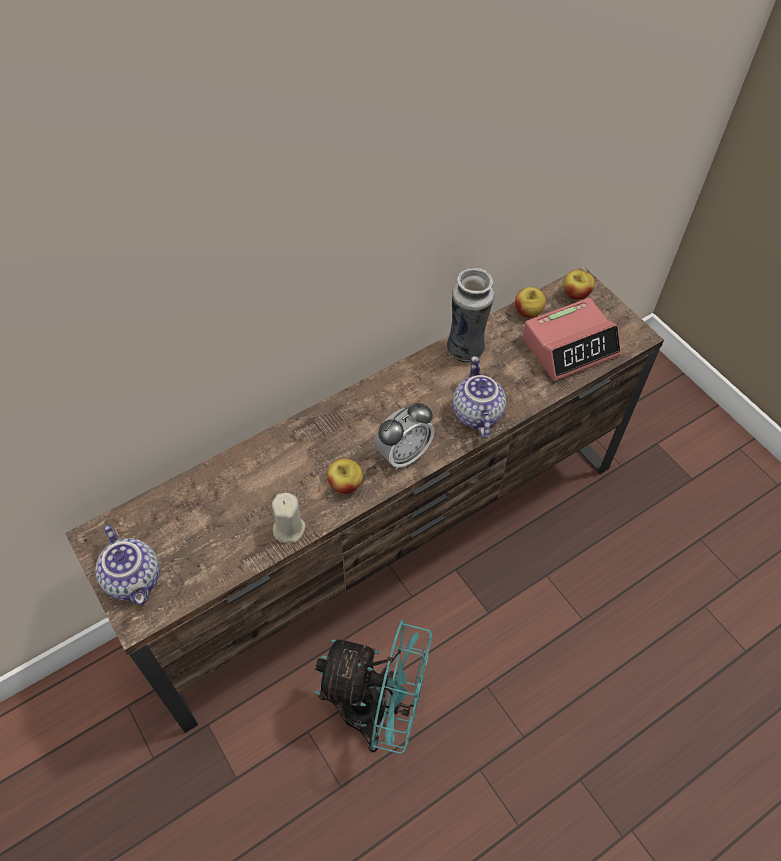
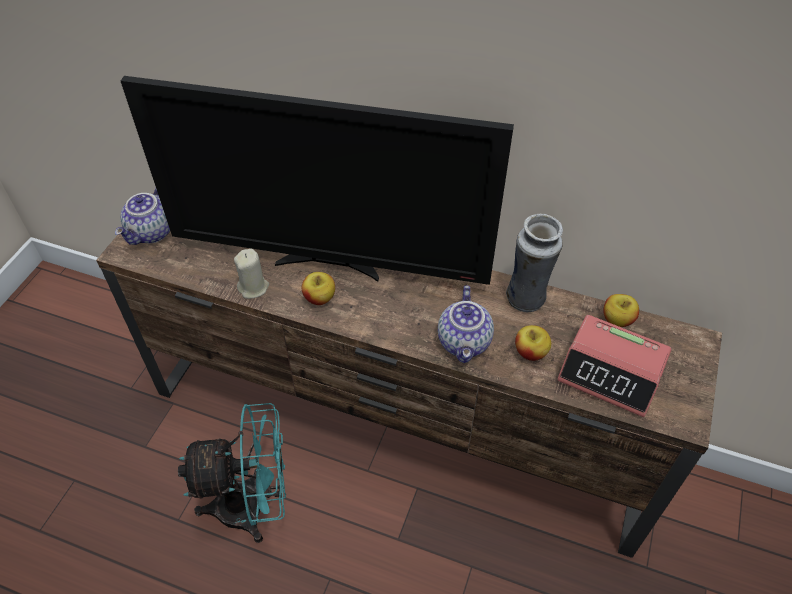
camera: 55 degrees right, 5 degrees down
(314, 455) = (330, 264): none -> television
(377, 710) = (253, 506): turquoise fan -> turquoise fan turned 75 degrees counterclockwise
(403, 454) = (379, 317): alarm clock -> none
(475, 413) = (465, 342): teapot -> teapot turned 135 degrees clockwise
(576, 294) = (680, 344): apple -> apple (530, 352)

